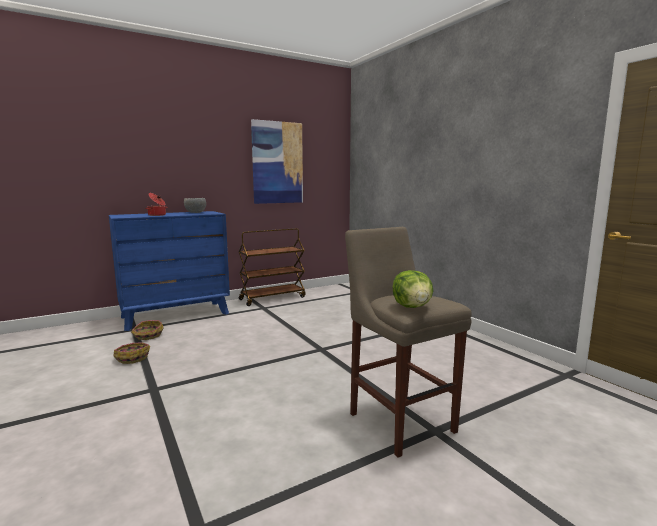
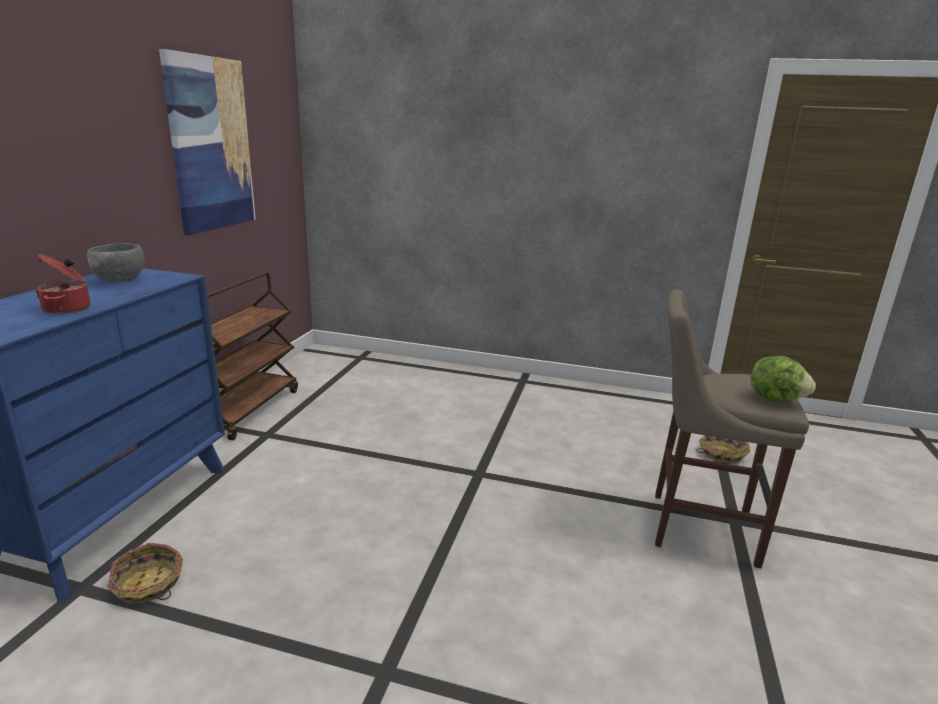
camera: 45 degrees left, 10 degrees up
(132, 357) = (217, 644): basket -> basket (720, 454)

